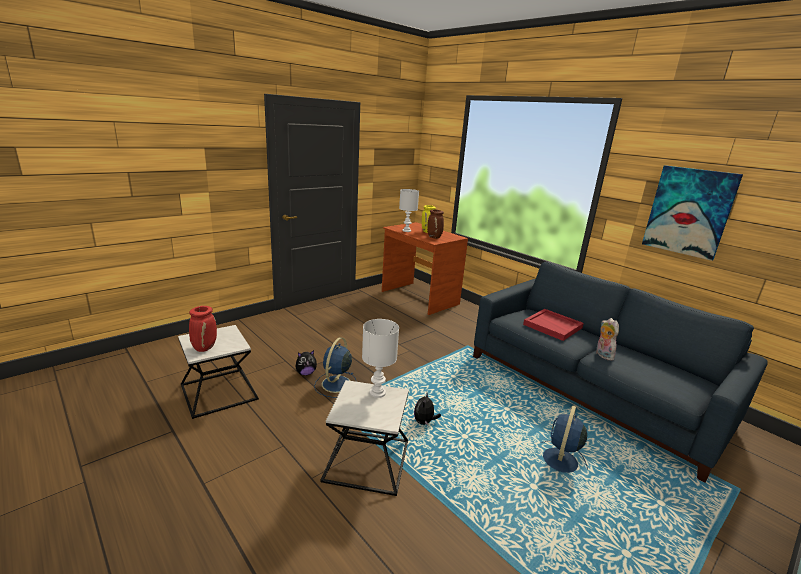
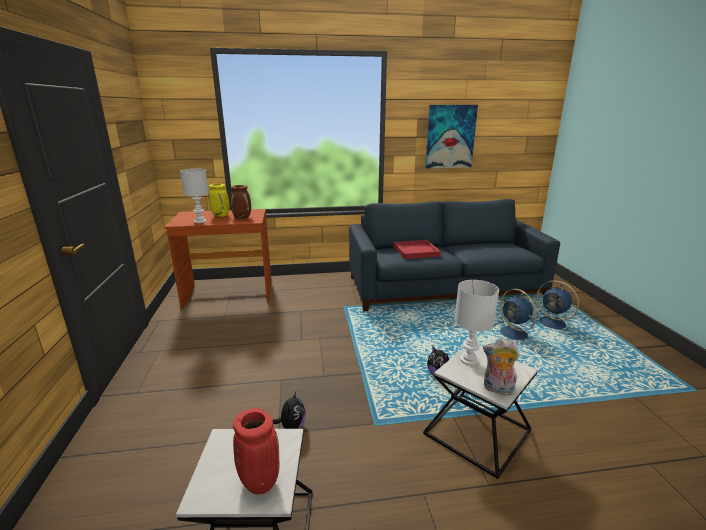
camera: 55 degrees left, 0 degrees up
(336, 385) = (337, 409): blue fan -> blue fan (553, 324)
(602, 355) = (467, 253): plush toy -> plush toy (497, 389)

